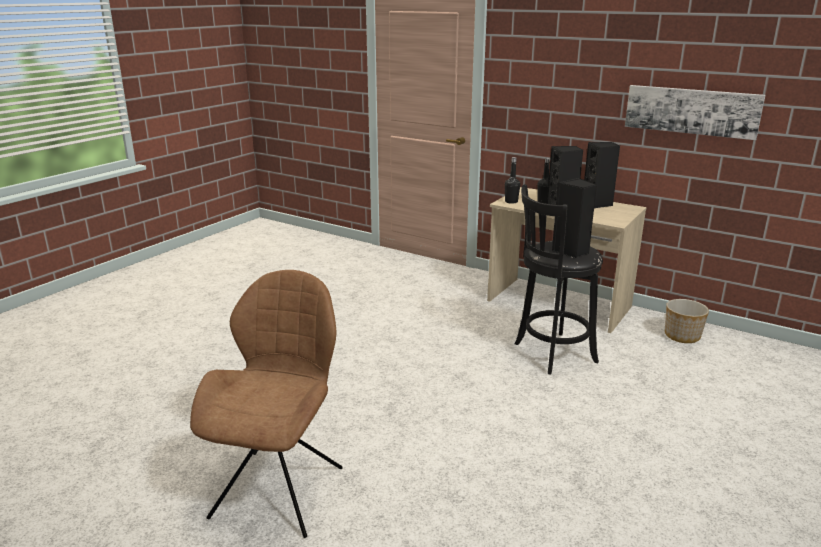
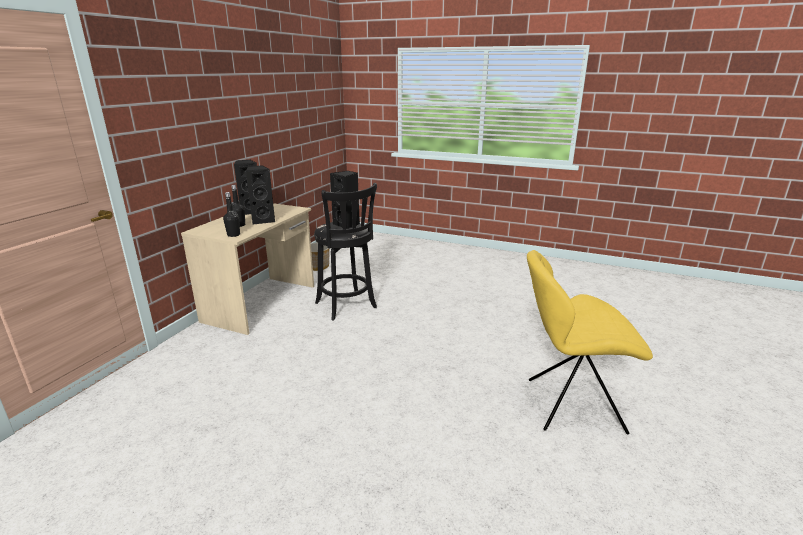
camera: 100 degrees left, 0 degrees up
(280, 488) = (570, 405): brown chair -> yellow chair
(691, 111) = (264, 123): picture -> none

